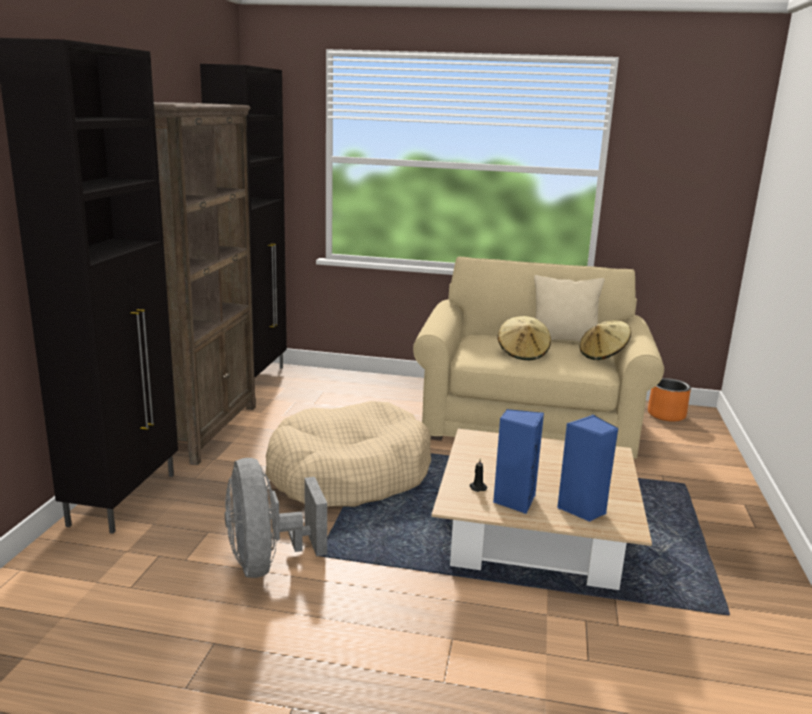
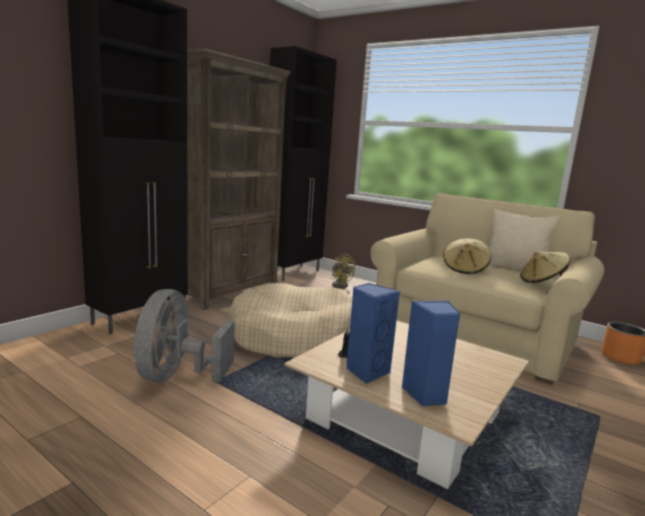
camera: 25 degrees right, 5 degrees down
(330, 385) = (340, 285): none -> yellow fan

